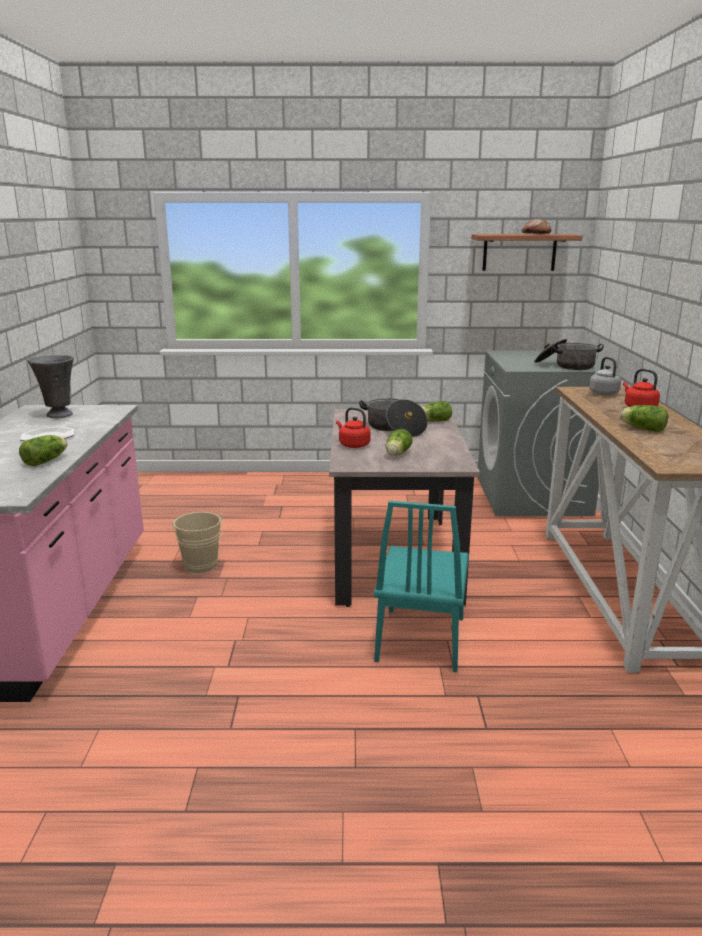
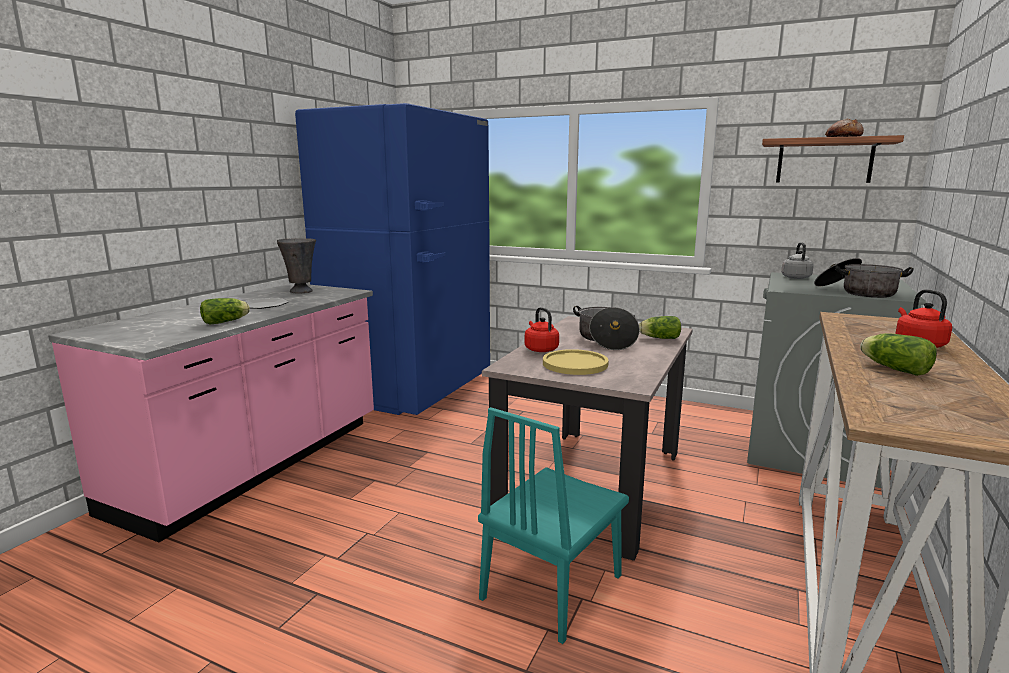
camera: 25 degrees right, 5 degrees down
(148, 503) = (412, 388): none -> blue fridge
(201, 567) = (402, 454): beige bucket -> none
(397, 454) = (575, 364): lettuce -> yellow plate
(602, 393) = (880, 323): grey kettle -> grey kettle (795, 277)

